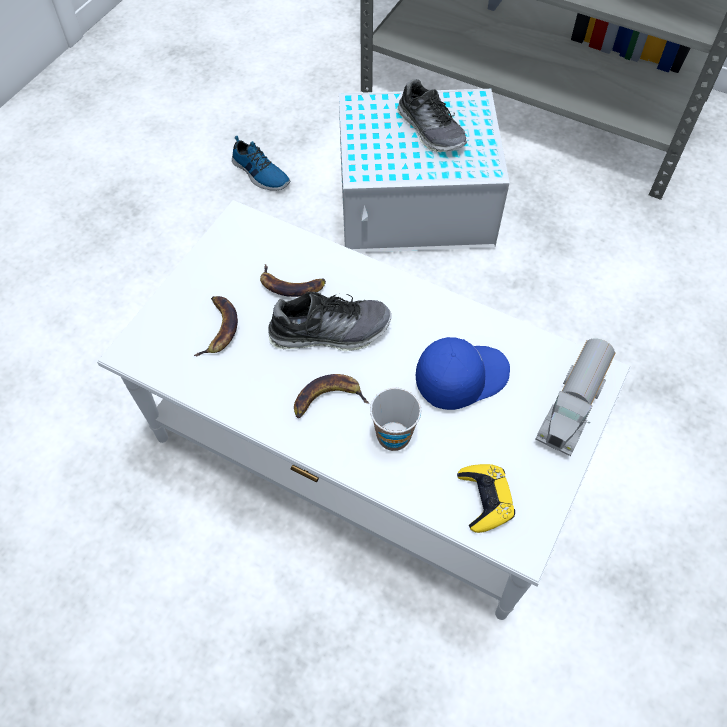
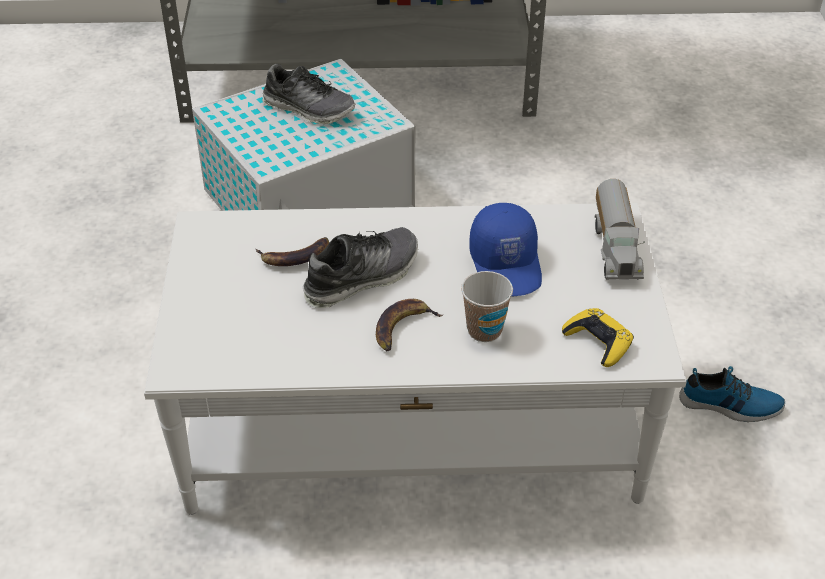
camera: 30 degrees left, 15 degrees down
(218, 328) = (251, 316): banana -> none
(260, 174) = (122, 231): shoe -> shoe (730, 405)
(461, 377) = (507, 264): blue cap -> blue cap turned 135 degrees clockwise

